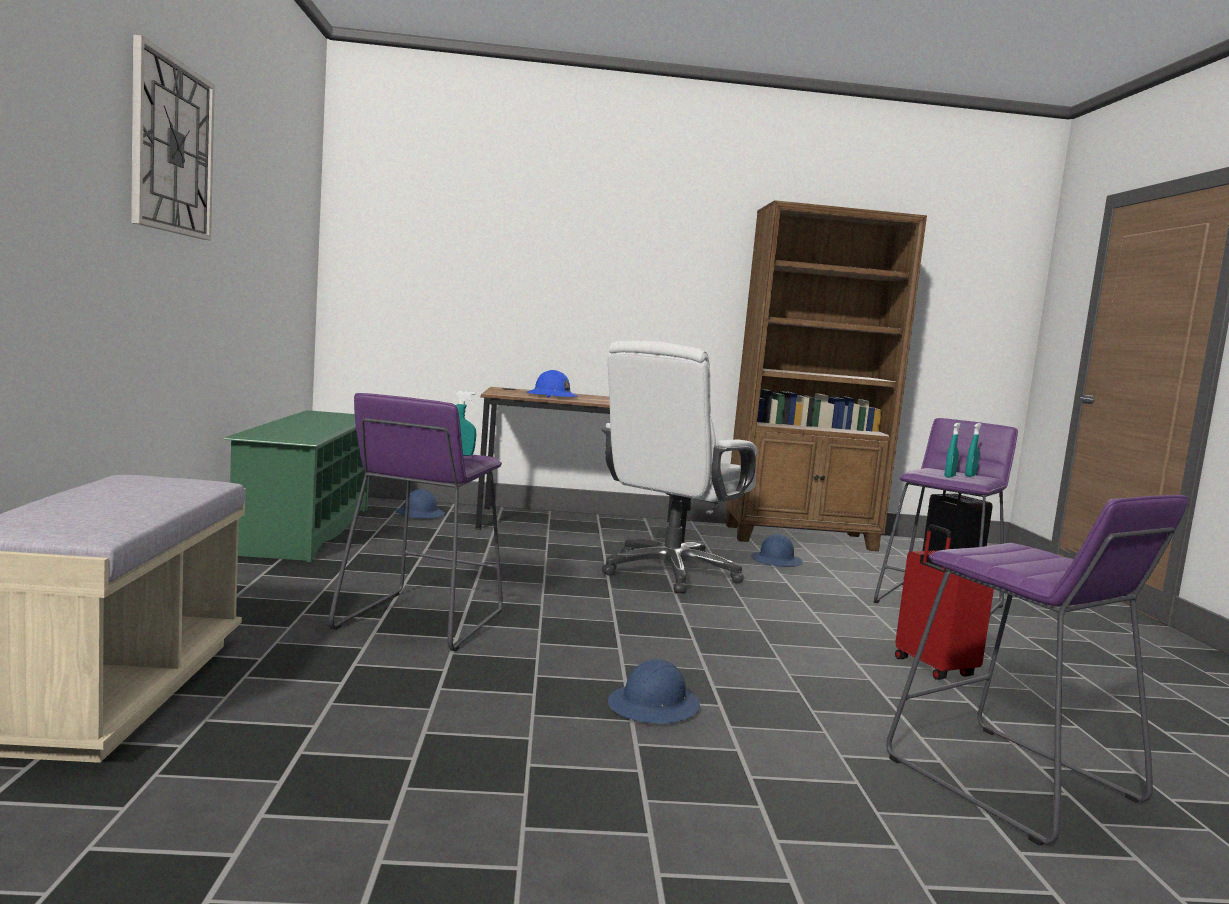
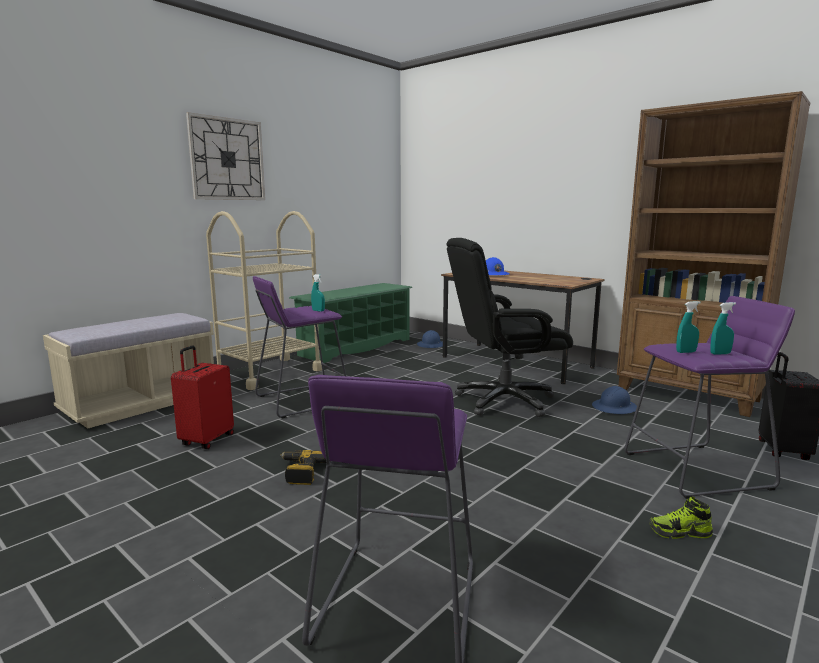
camera: 45 degrees right, 5 degrees up
(250, 590) = (269, 373): none -> beige cart
(654, 706) = (301, 472): blue hard hat -> power drill
(669, 573) = (503, 401): white office chair -> black office chair
(932, 668) = (547, 512): red suitcase -> red suitcase (206, 440)
(1025, 655) = (680, 532): none -> shoe

